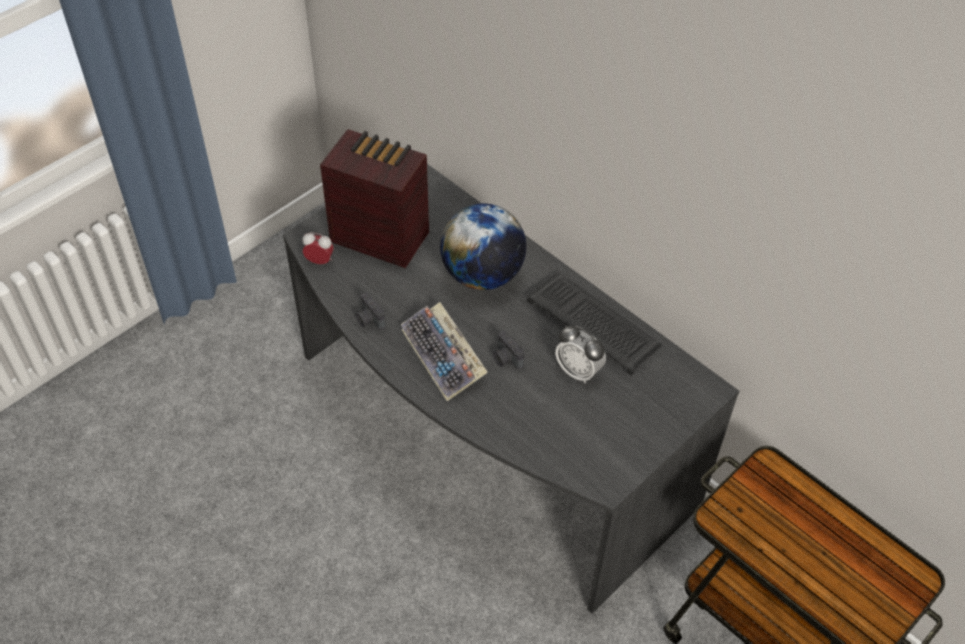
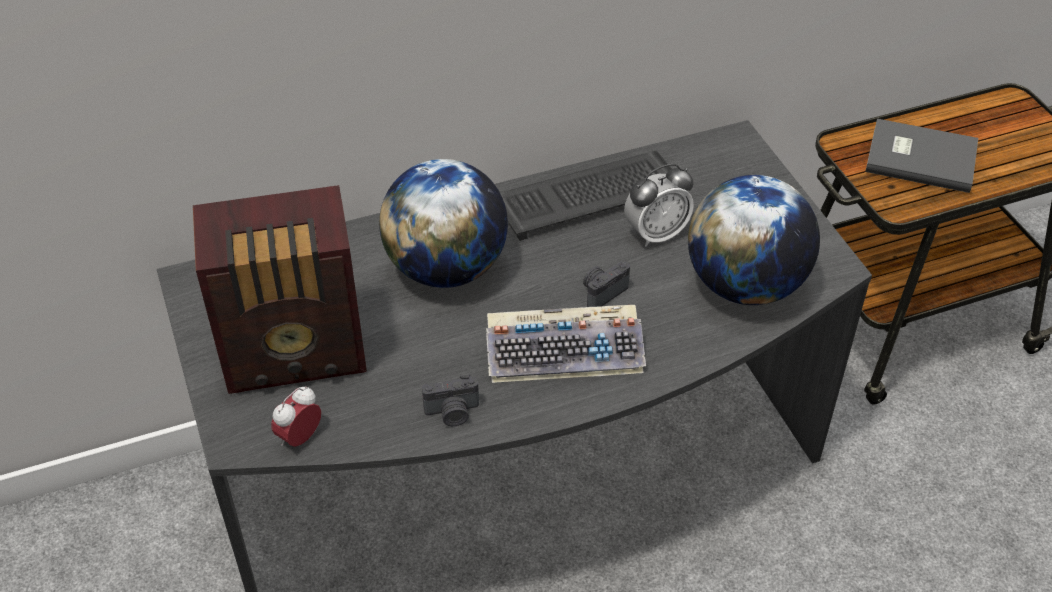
camera: 65 degrees left, 5 degrees down
(379, 236) = (298, 353): radio -> radio turned 150 degrees counterclockwise
(506, 359) = (602, 292): camera -> camera turned 150 degrees clockwise
(557, 435) = (745, 285): none -> globe
(787, 520) = (919, 157): none -> grey book

